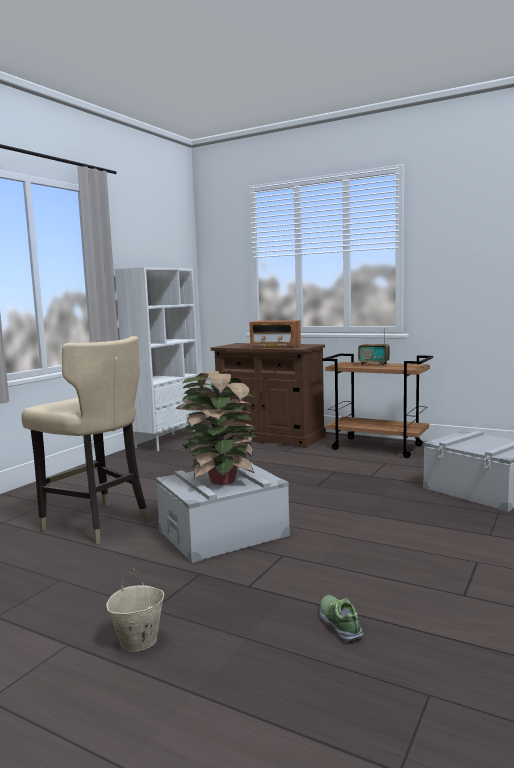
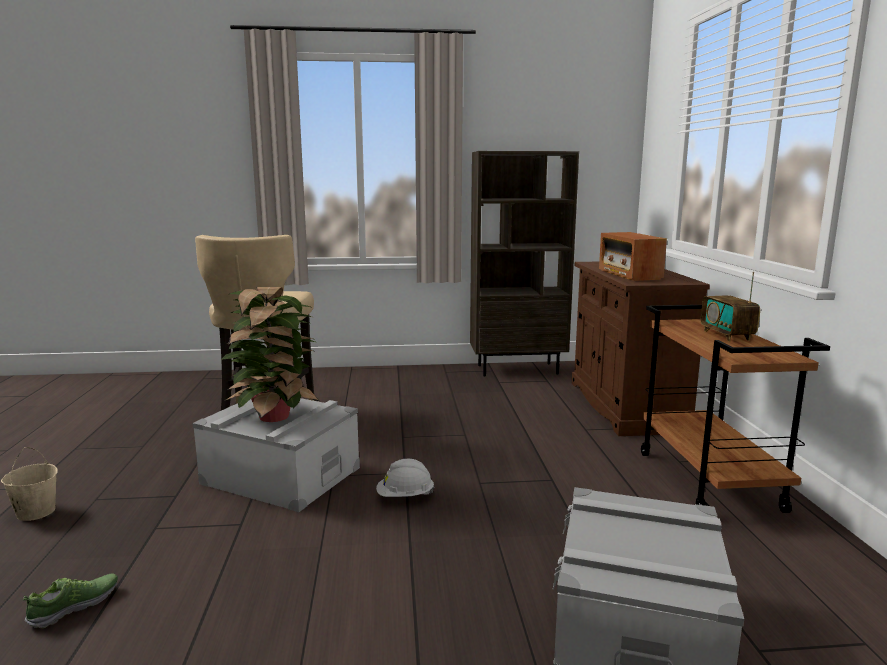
camera: 55 degrees right, 5 degrees up
(165, 441) = (518, 369): white bookcase -> brown bookcase
(309, 505) = (405, 497): none -> white hard hat

